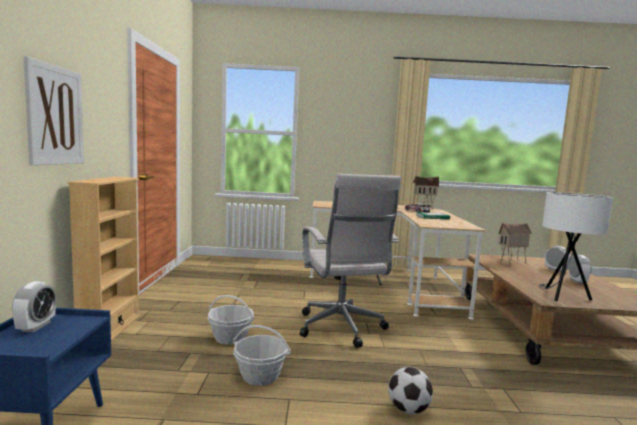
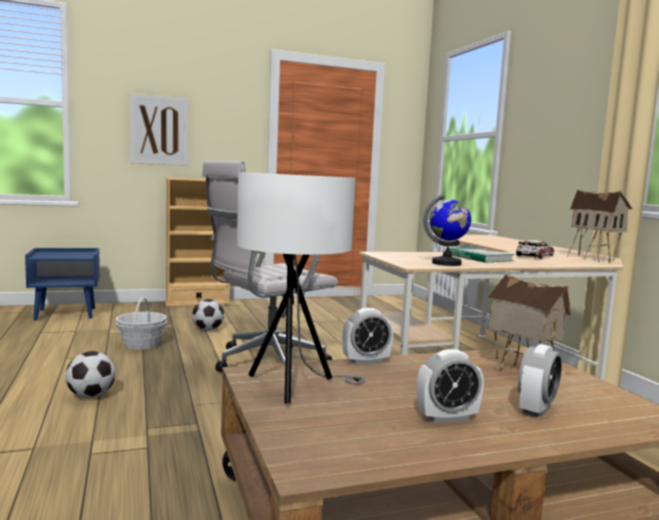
camera: 70 degrees right, 0 degrees up
(36, 326) = (74, 253): alarm clock -> alarm clock (366, 361)
(230, 337) = (208, 330): basket -> football
(460, 223) = (446, 263): none -> globe

